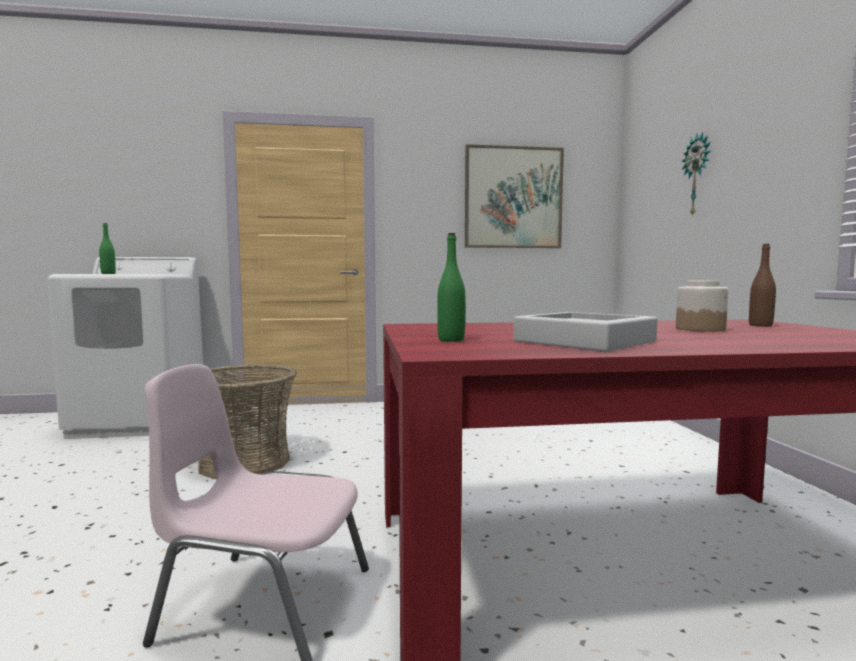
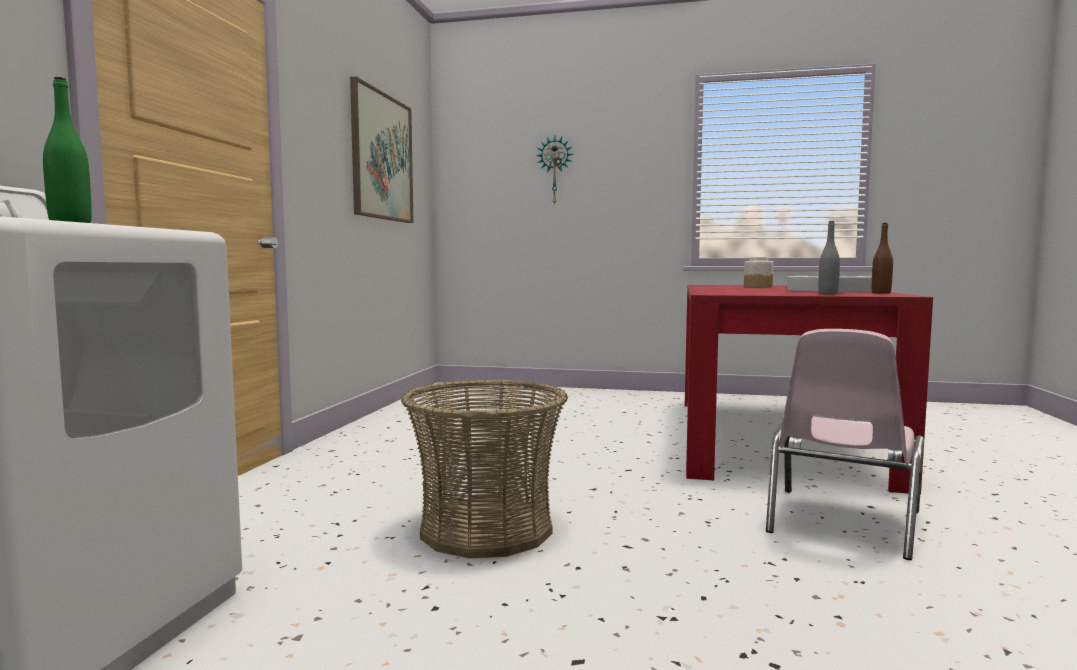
camera: 70 degrees left, 0 degrees up
(451, 340) = (828, 294): green bottle -> grey bottle
(760, 325) = (736, 285): brown bottle -> brown bottle (881, 293)

